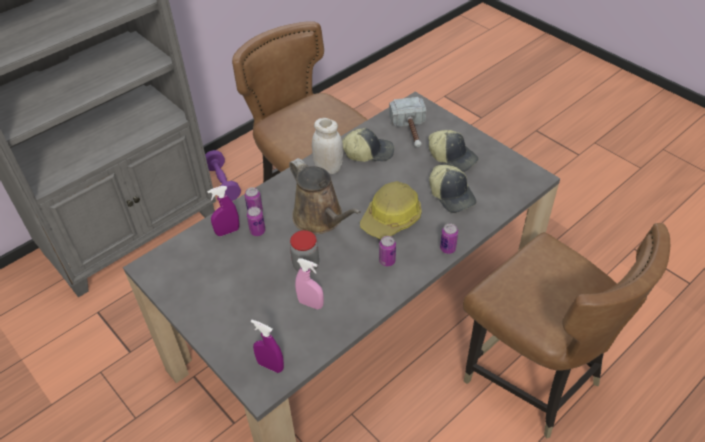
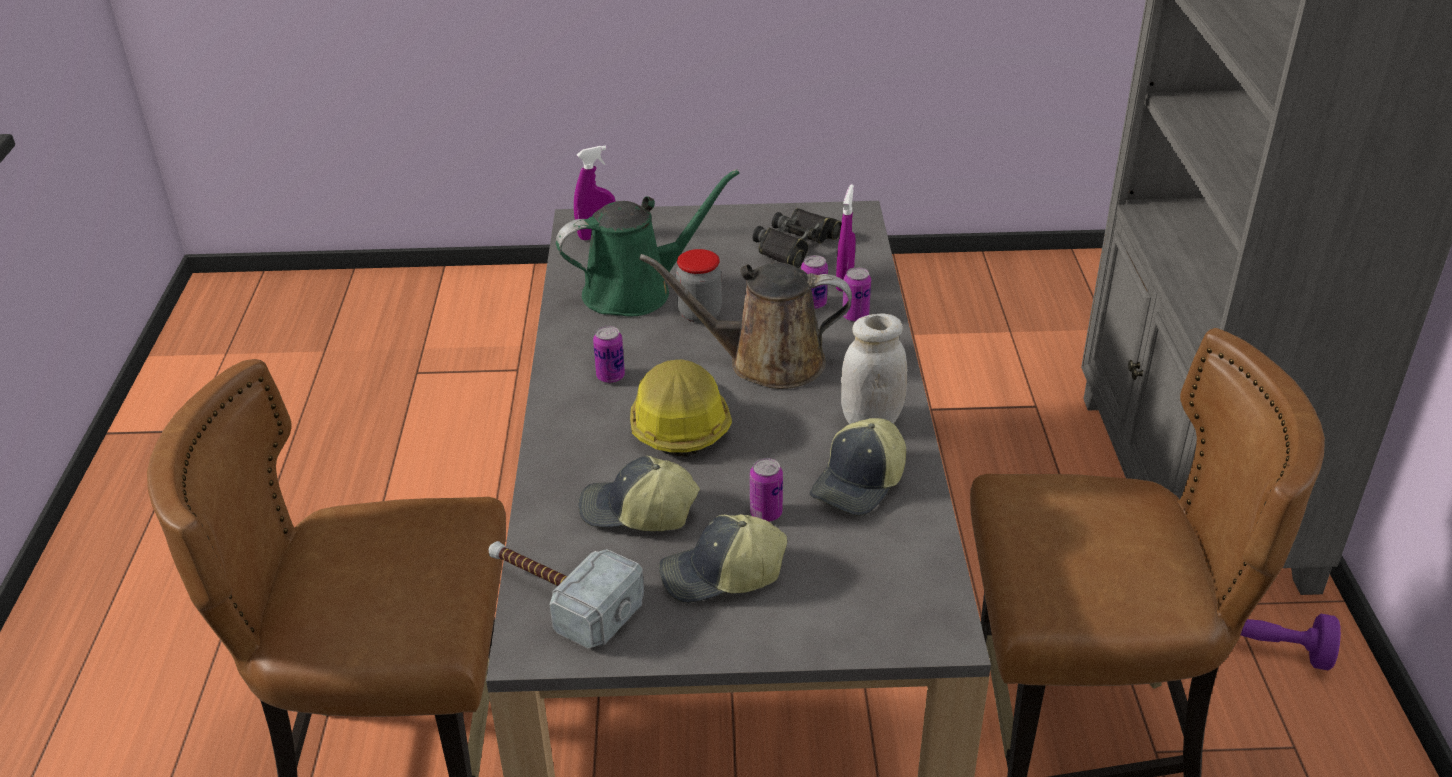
camera: 130 degrees right, 10 degrees down
(205, 270) = (795, 245): none -> black binoculars
(310, 304) = (635, 291): pink spray bottle -> green watering can
(411, 132) = (856, 568): hammer -> hammer (558, 596)
(447, 249) = (549, 440): can -> can (766, 513)

